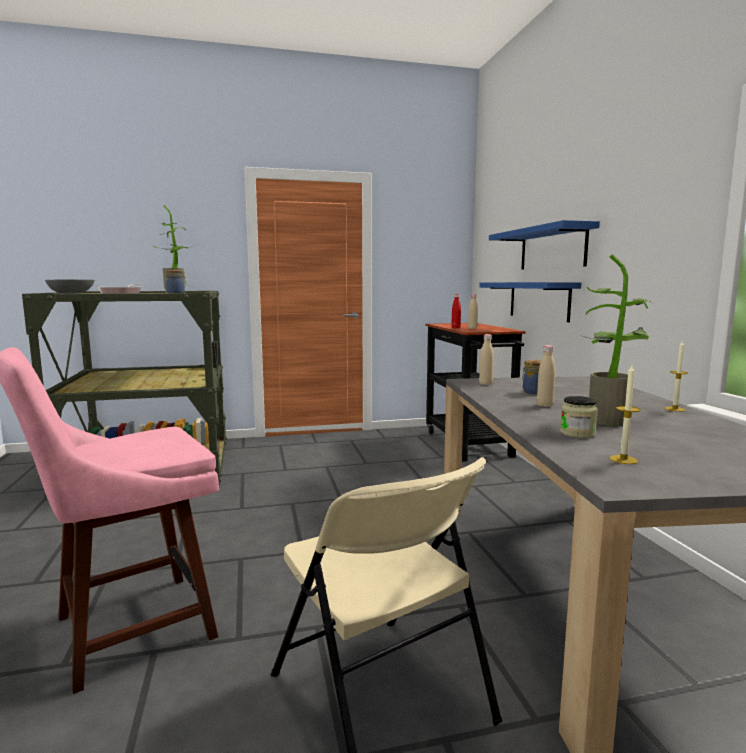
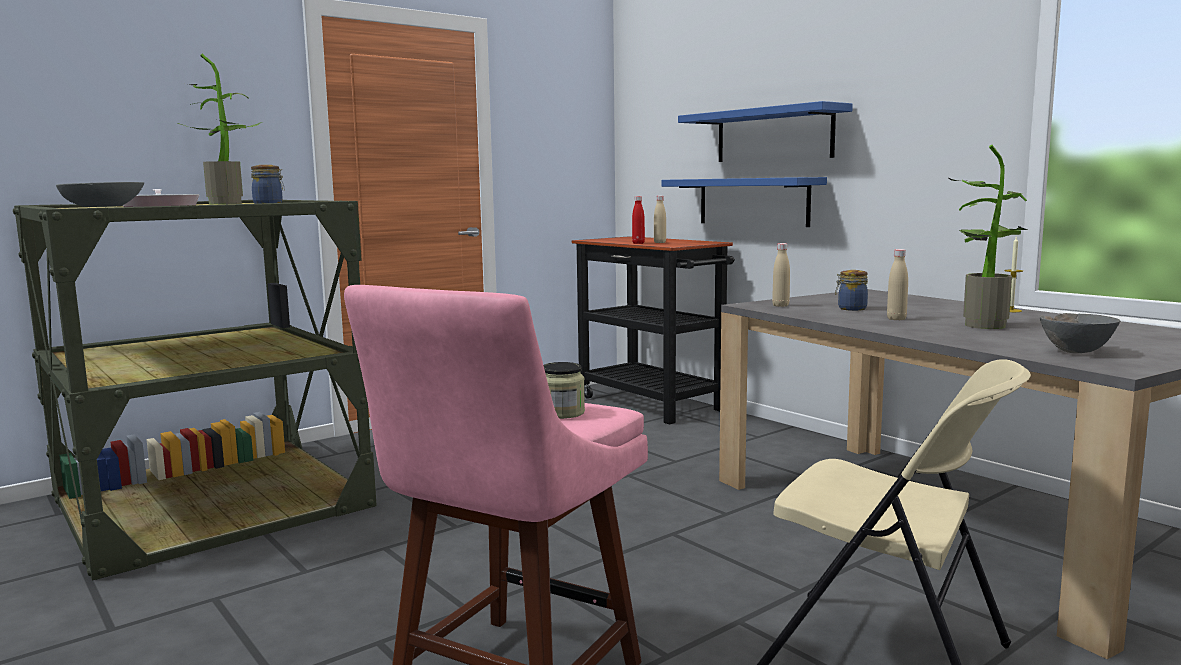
camera: 25 degrees left, 0 degrees up
(577, 433) = (989, 338): jar -> jar (562, 413)
(623, 459) = (1075, 352): candle -> grey bowl

